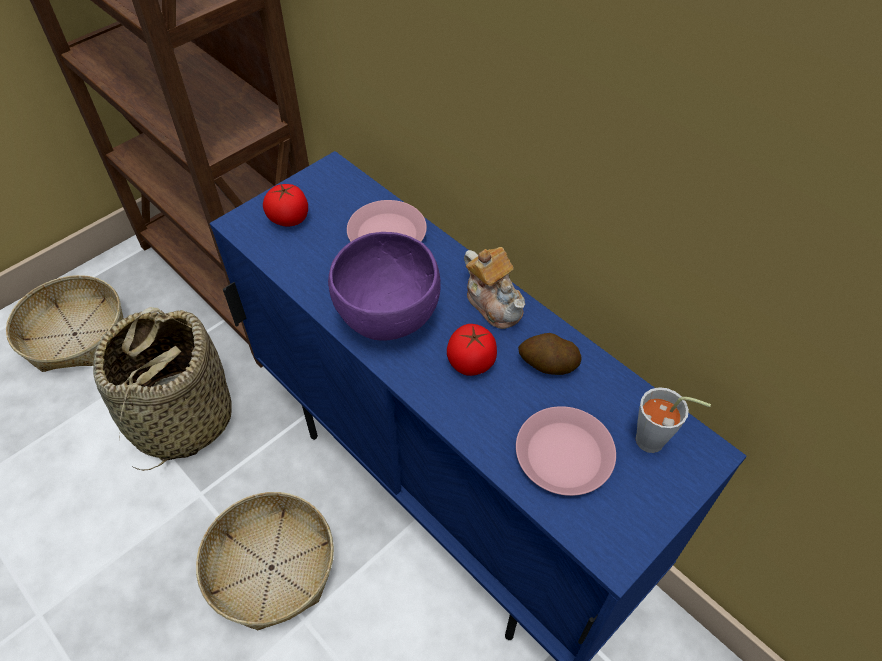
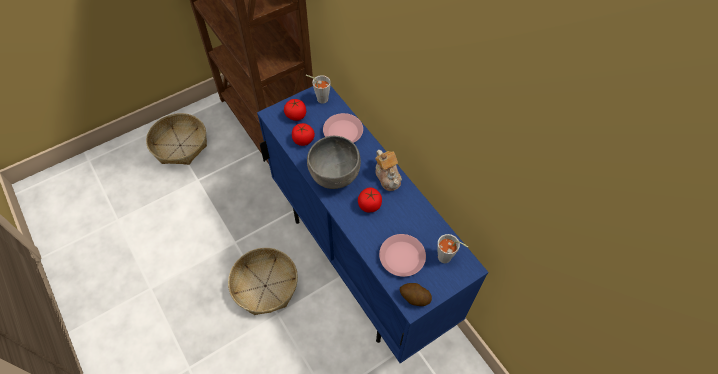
camera: 10 degrees right, 5 degrees up
(180, 418) = (229, 200): basket -> none
(311, 260) = (303, 140): none -> tomato
(330, 183) = (320, 98): none -> grey cup
(388, 318) = (334, 177): purple bowl -> grey bowl
(547, 365) = (406, 212): potato -> potato (414, 298)

